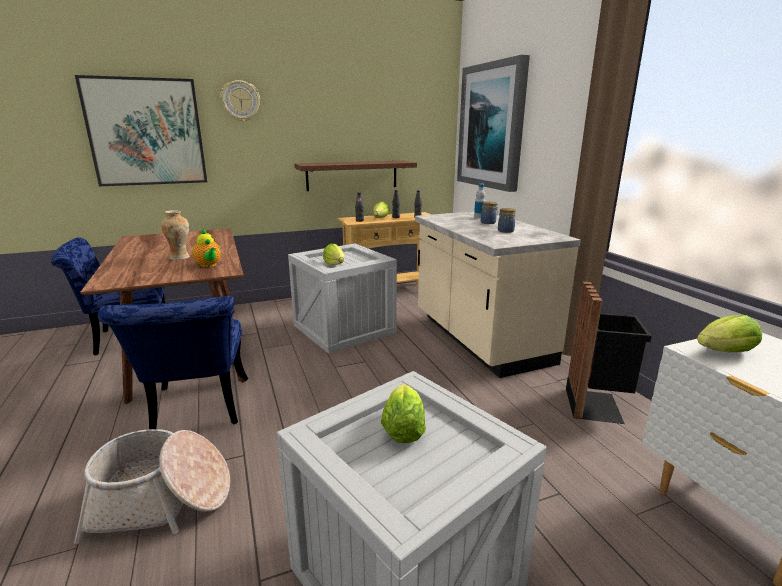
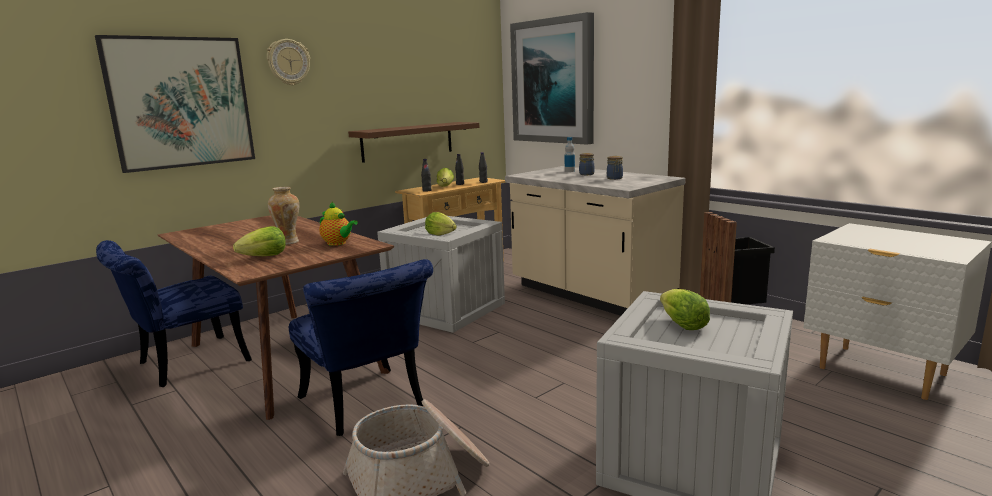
camera: 20 degrees left, 5 degrees down
(725, 352) = (852, 238): lettuce -> lettuce (265, 257)

